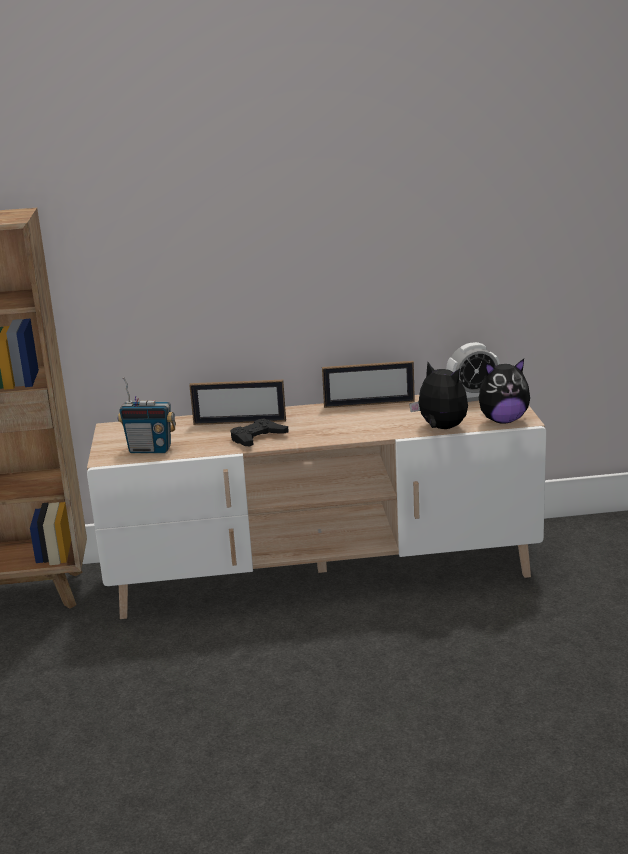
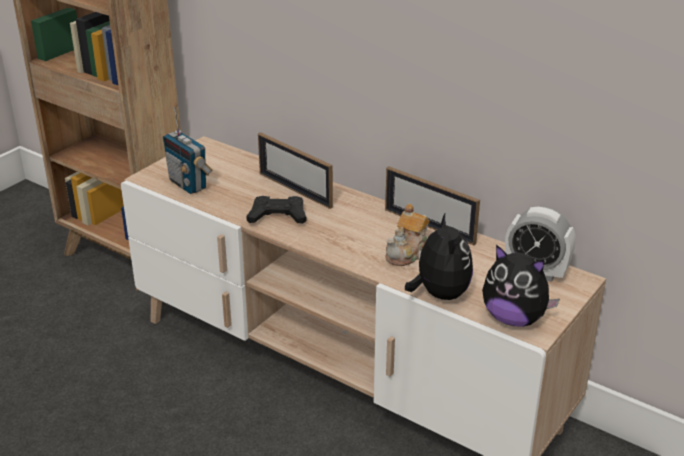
camera: 40 degrees right, 10 degrees up
(383, 420) = (407, 253): none -> teapot

